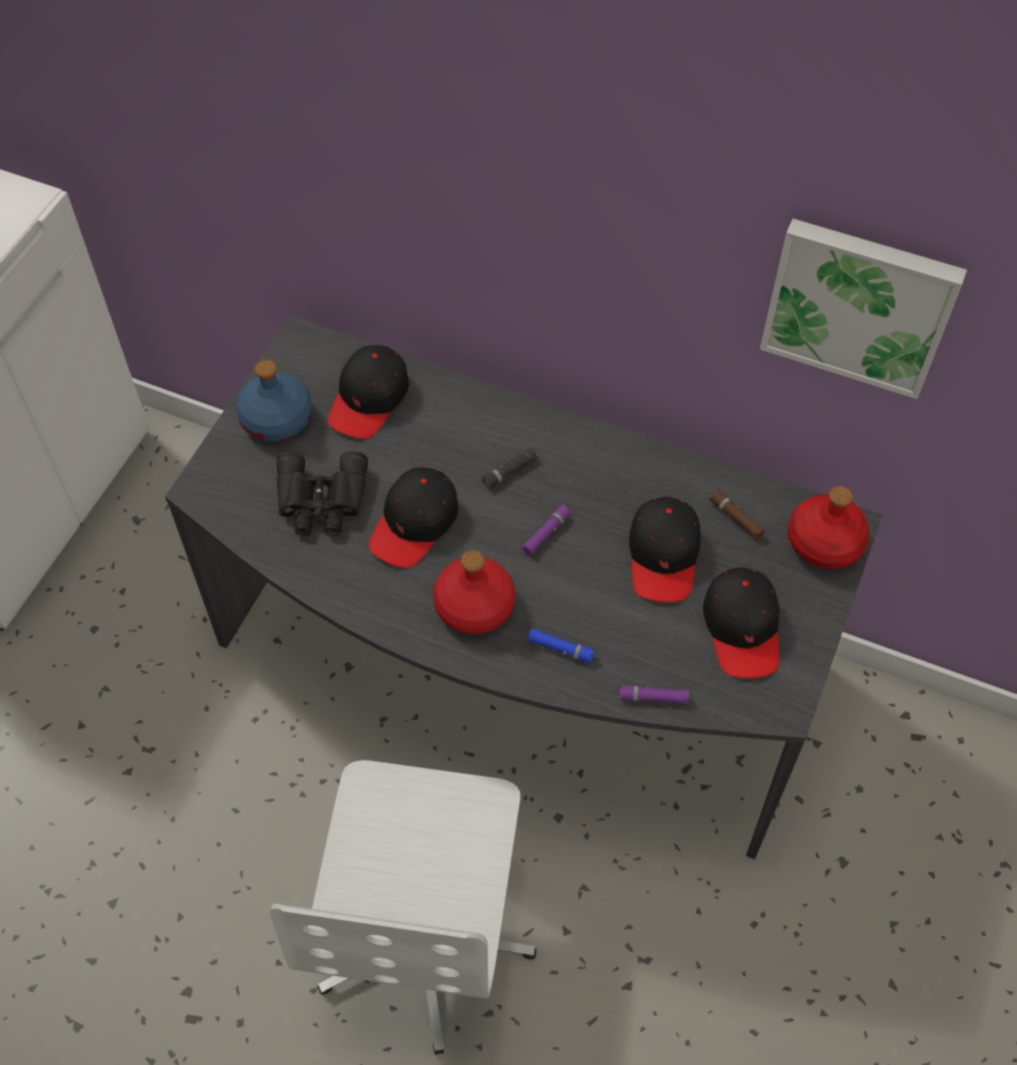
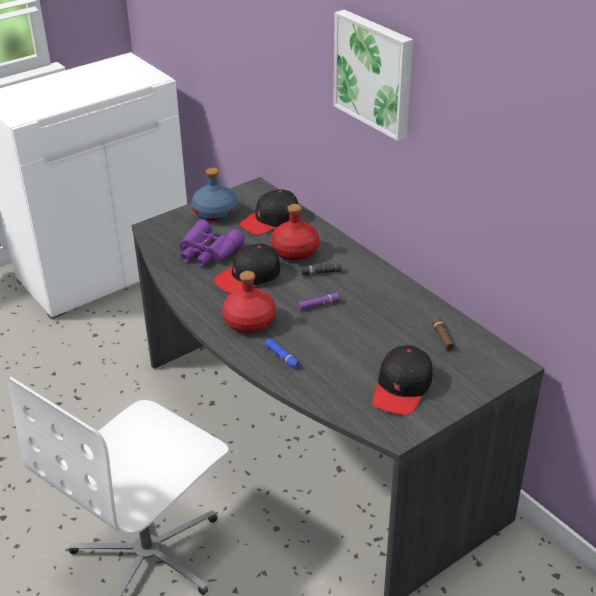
camera: 30 degrees right, 20 degrees down
(322, 501) = (207, 252): black binoculars -> purple binoculars
(653, 698) = (317, 399): purple flashlight -> none
(663, 556) = (381, 338): black cap -> none
(825, 542) = (492, 367): red bottle -> red bottle (295, 251)
(859, 304) = (530, 176): picture -> picture (375, 73)

